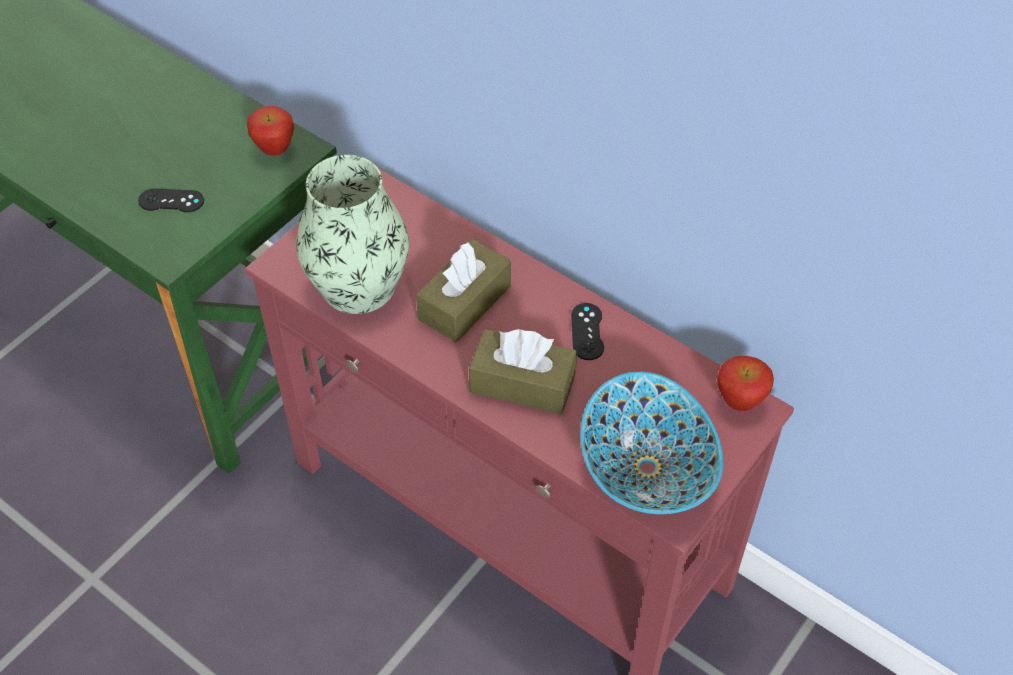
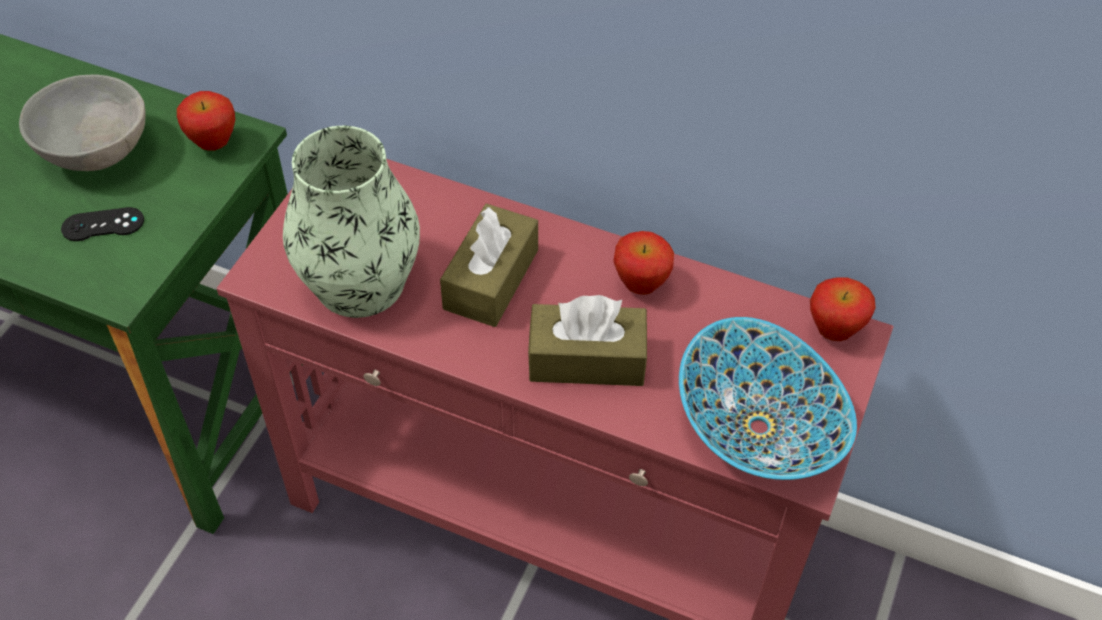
camera: 15 degrees left, 0 degrees up
(182, 140) = (96, 150): none -> grey bowl
(587, 331) = (640, 285): black game controller -> apple

